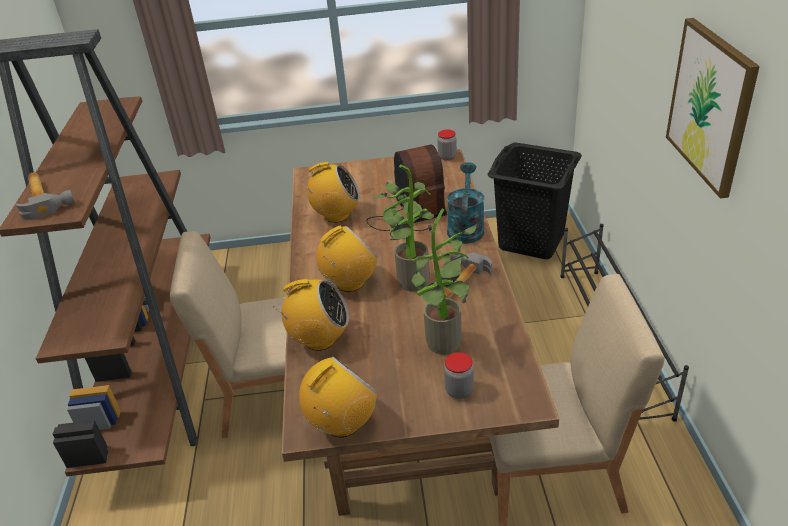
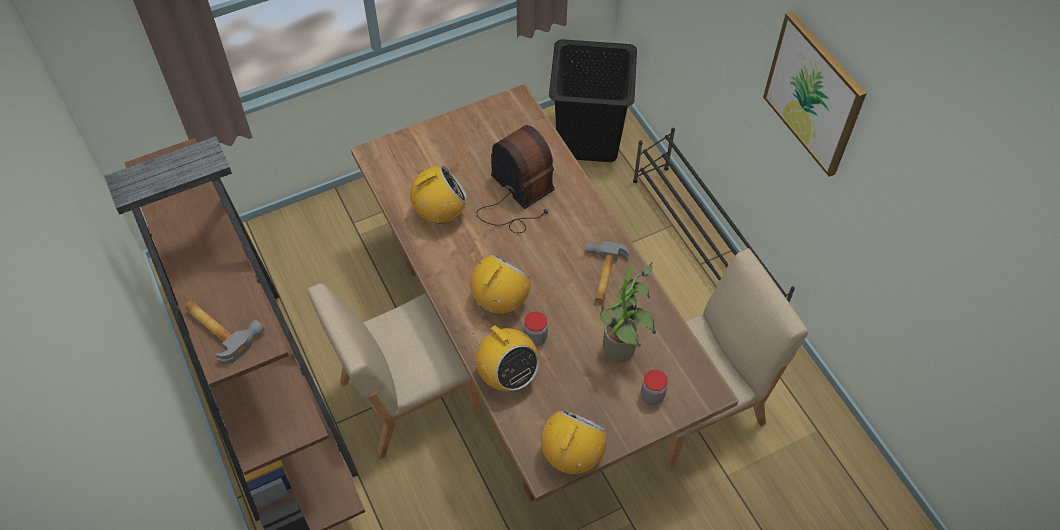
camera: 25 degrees left, 20 degrees up
(319, 340) = (507, 375): radio -> radio turned 75 degrees clockwise
(410, 280) = (556, 283): potted plant -> none
(447, 157) = (516, 100): jar -> jar (535, 338)
(465, 227) = (579, 202): turquoise watering can -> none

